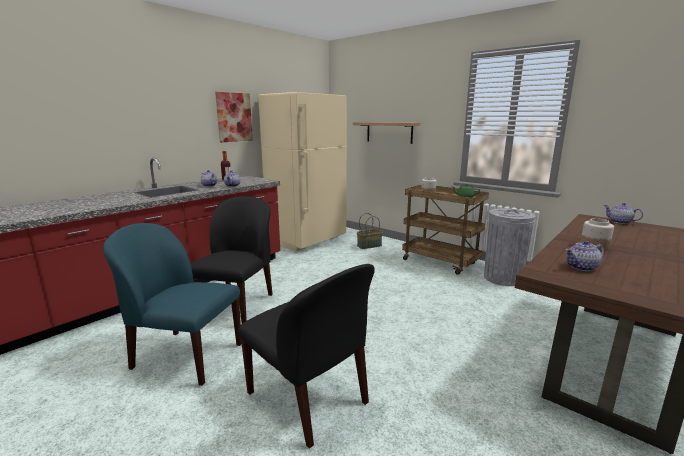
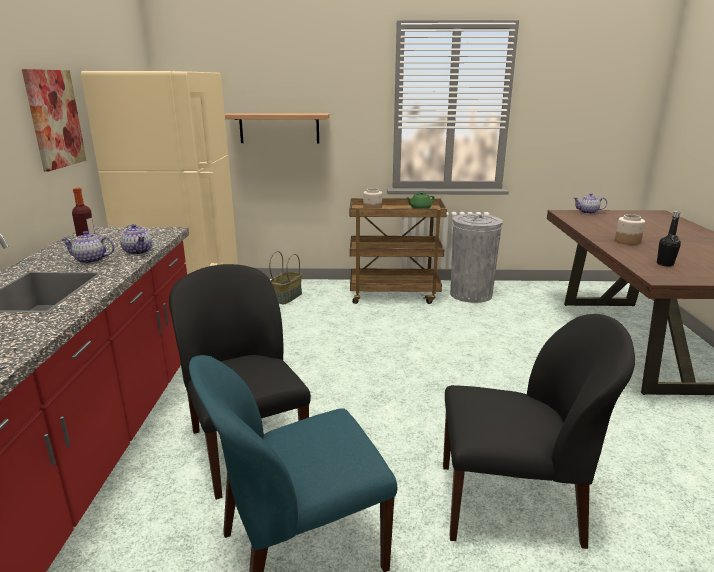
camera: 40 degrees left, 5 degrees up
(582, 267) = (665, 264): teapot -> black bottle

